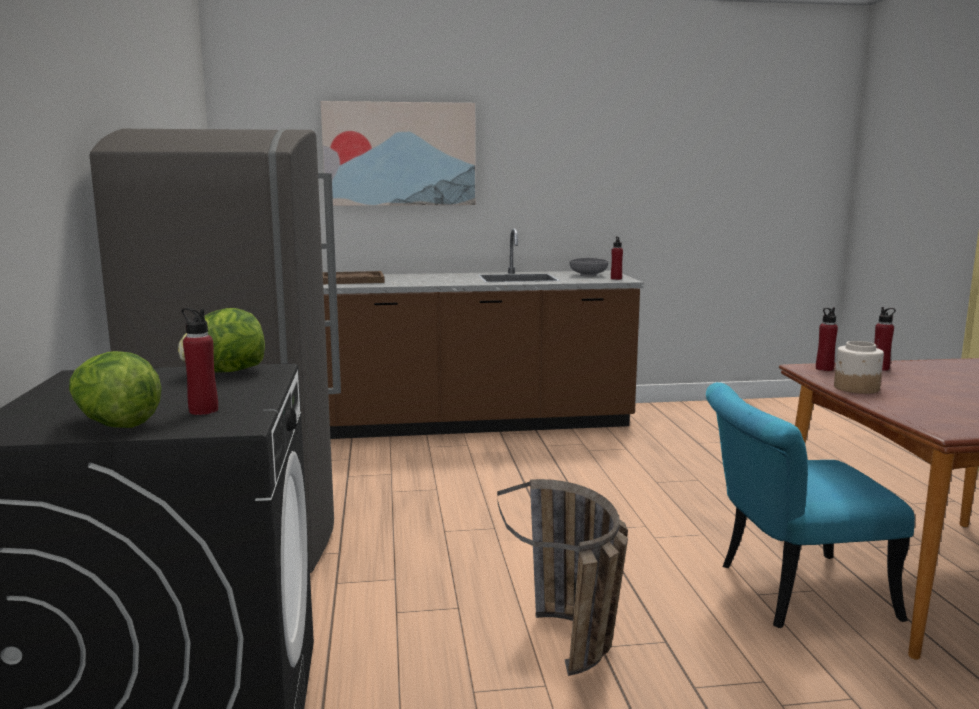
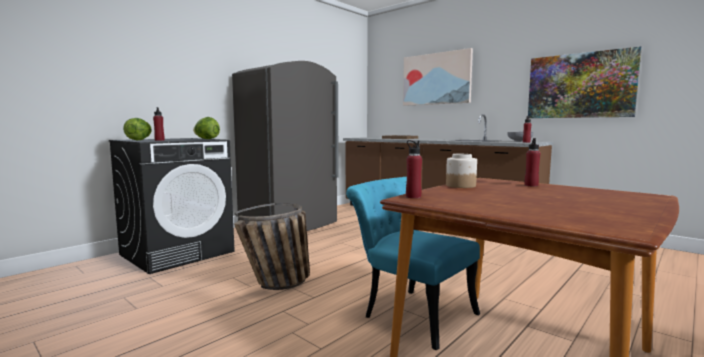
camera: 50 degrees right, 5 degrees down
(646, 185) = (580, 85): none -> picture
(824, 369) = (491, 181): red bottle -> red bottle (413, 196)

